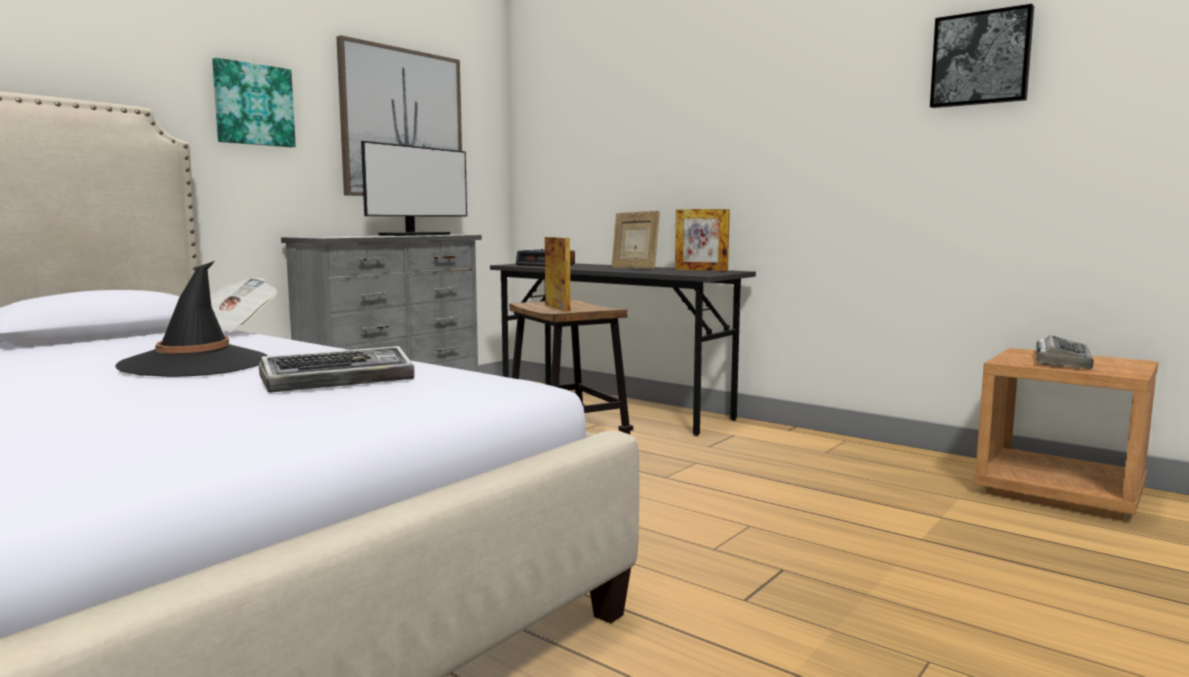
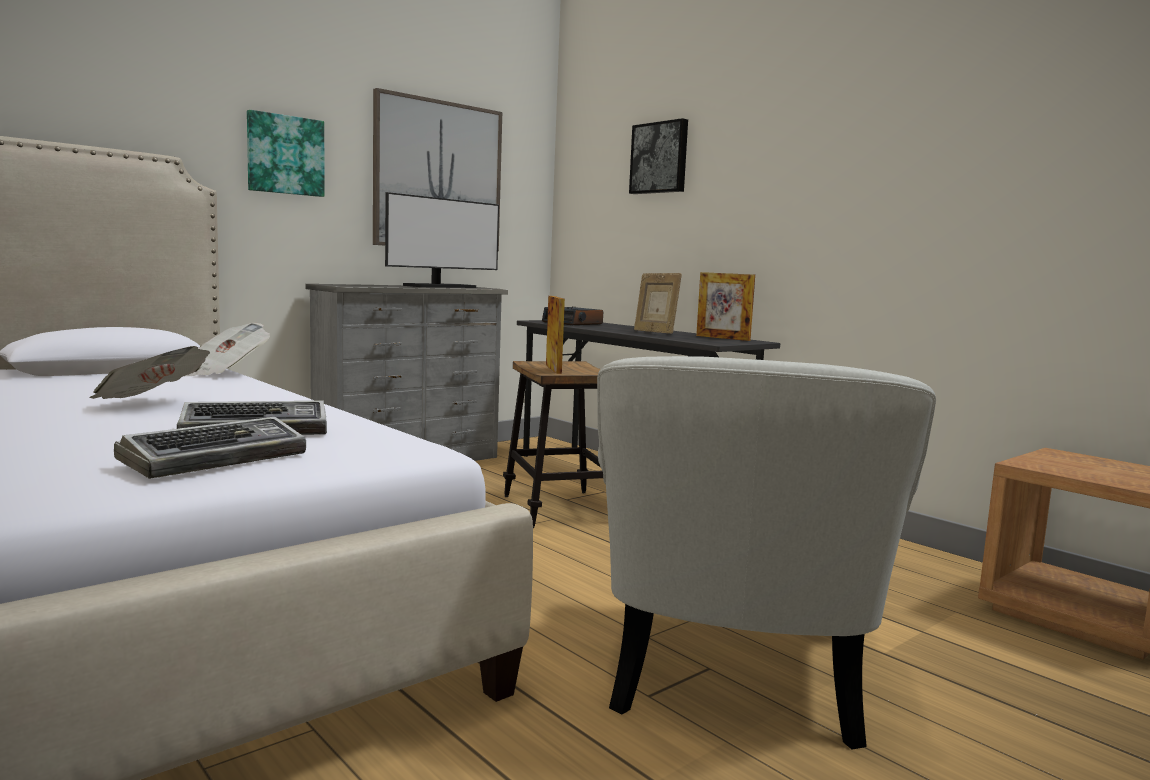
camera: 10 degrees right, 0 degrees up
(195, 364) = (152, 403): black hat -> newspaper
(807, 570) = (735, 672): none -> white armchair
(981, 59) = (1032, 118): picture -> picture (660, 158)
(1062, 360) = (1094, 467): keyboard -> keyboard (217, 459)

